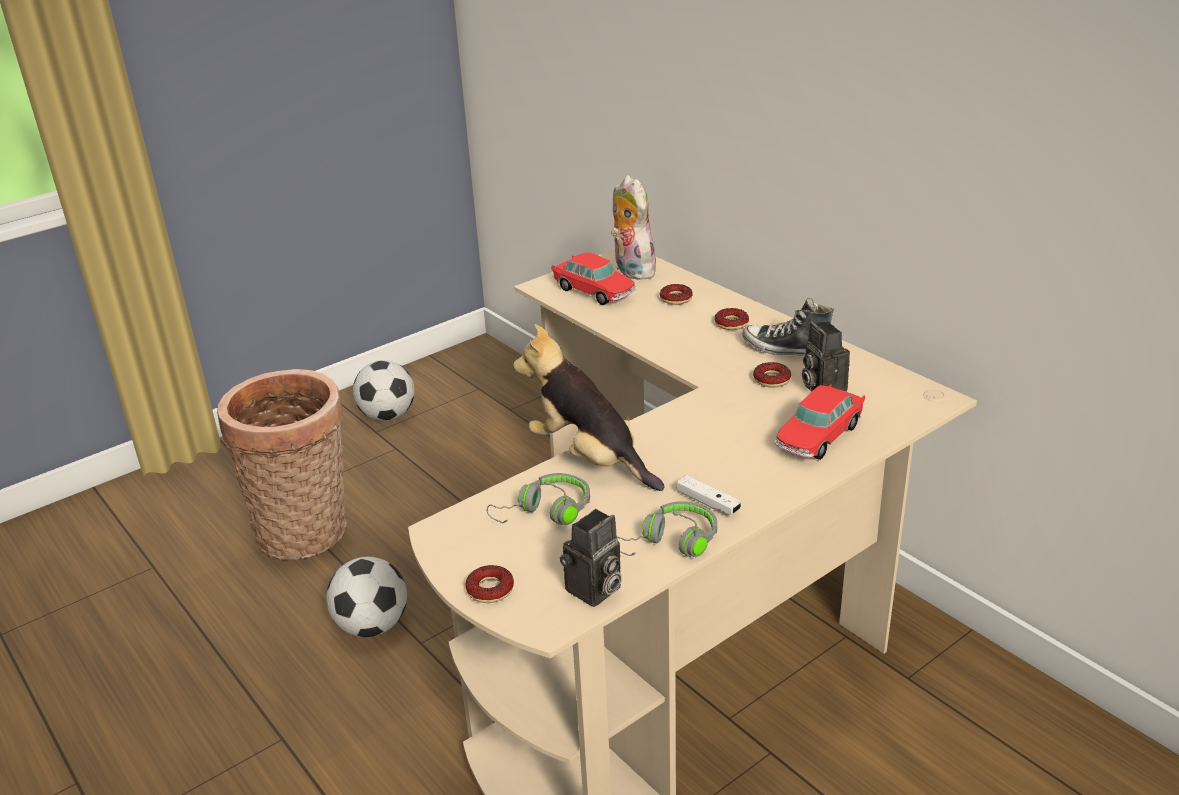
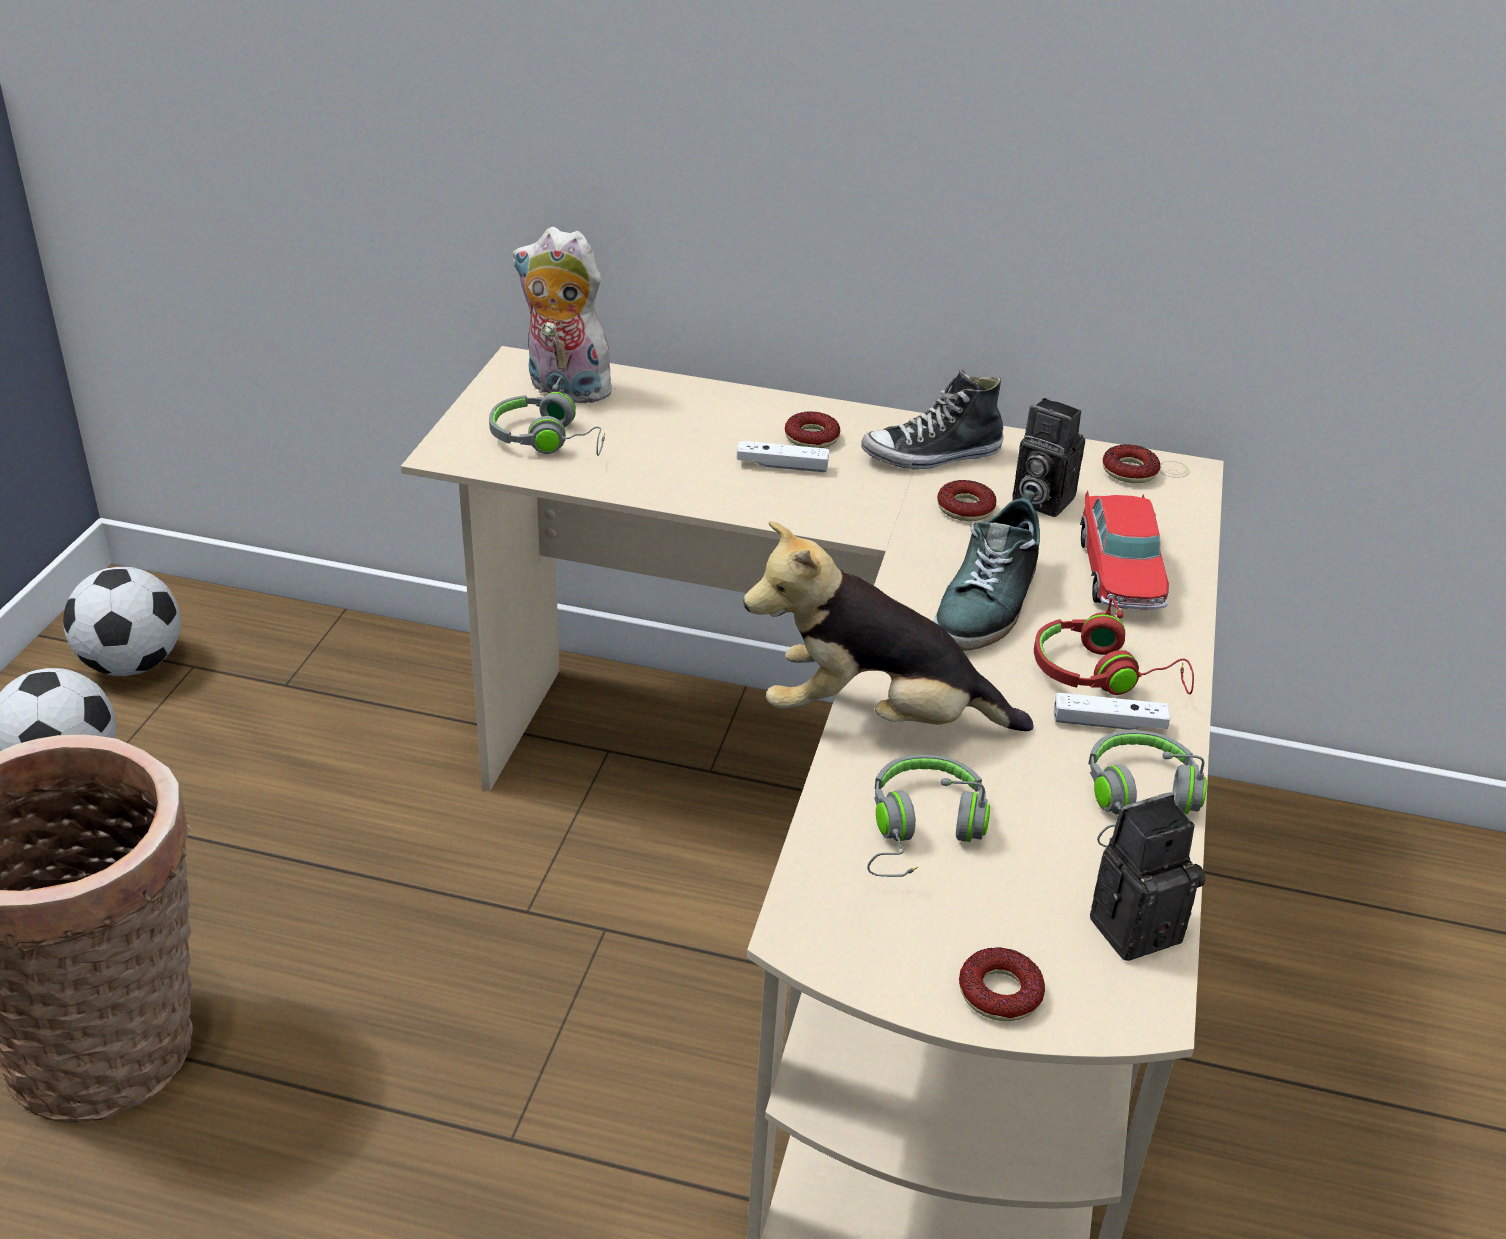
camera: 40 degrees left, 5 degrees up
(372, 626) = (401, 1152): football -> football (132, 664)
(594, 291) = (549, 440): toy car -> grey headphones
(594, 591) = (1135, 924): camera -> camera turned 120 degrees counterclockwise
(676, 298) = (687, 419): donut -> donut (1129, 471)
(696, 333) = (782, 466): none -> white game controller
(721, 427) = (988, 603): none -> shoe
(738, 480) = (1104, 674): none -> red headphones

